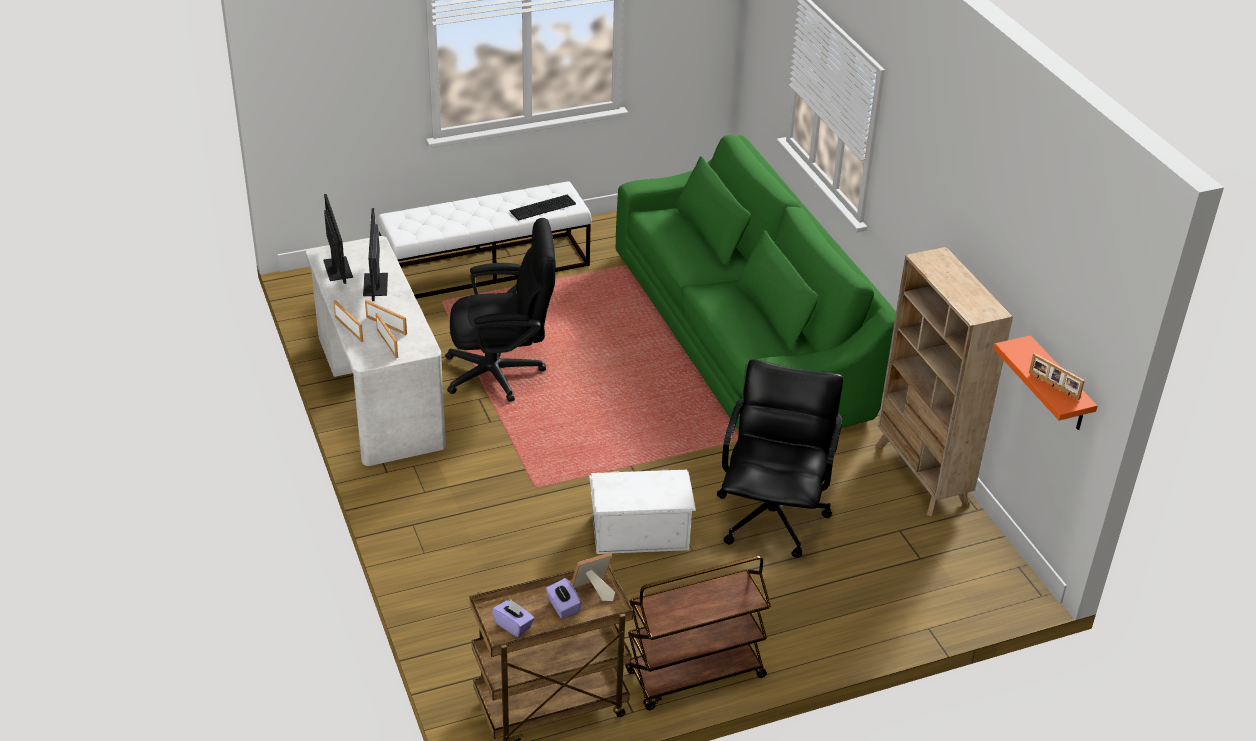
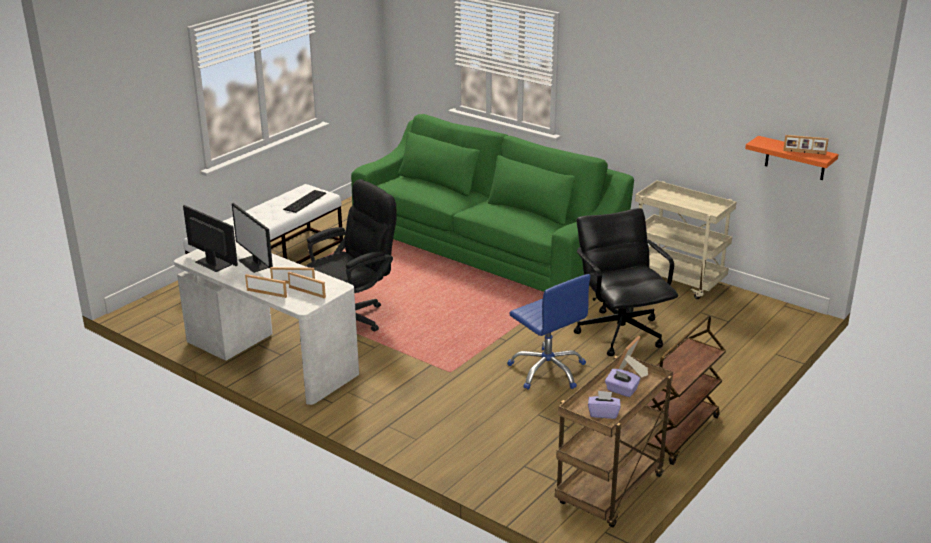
camera: 30 degrees left, 10 degrees down
(639, 531) = (547, 370): white storage box -> blue office chair
(921, 475) = (678, 281): beige bookcase -> beige cart

